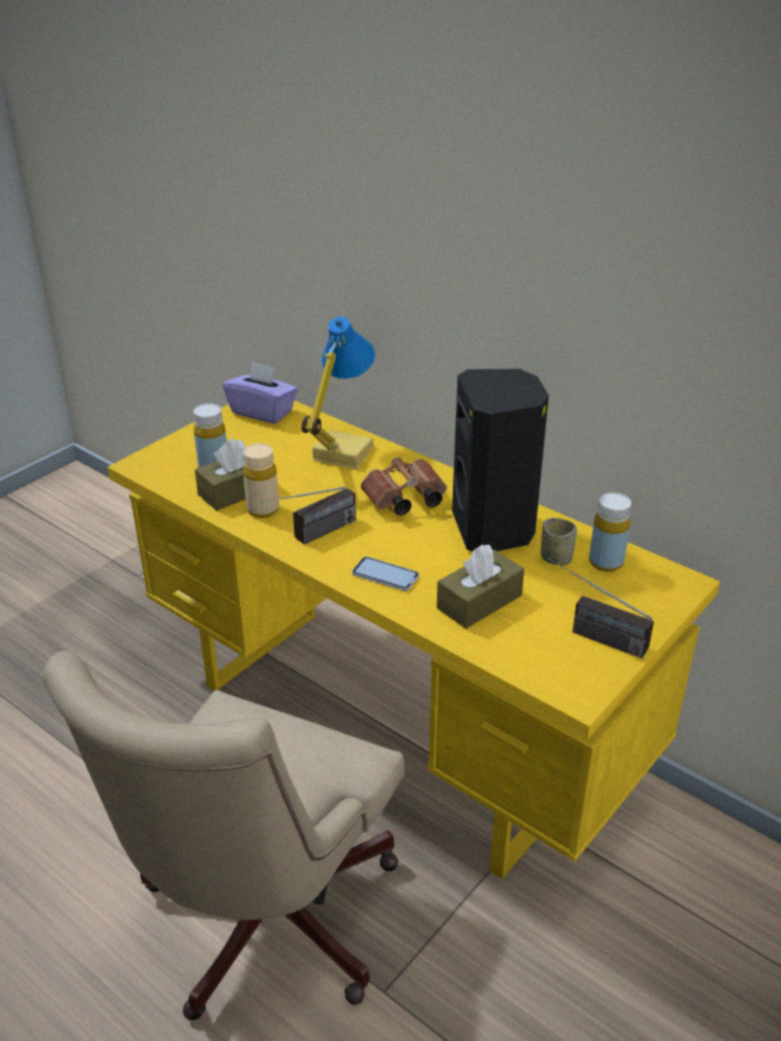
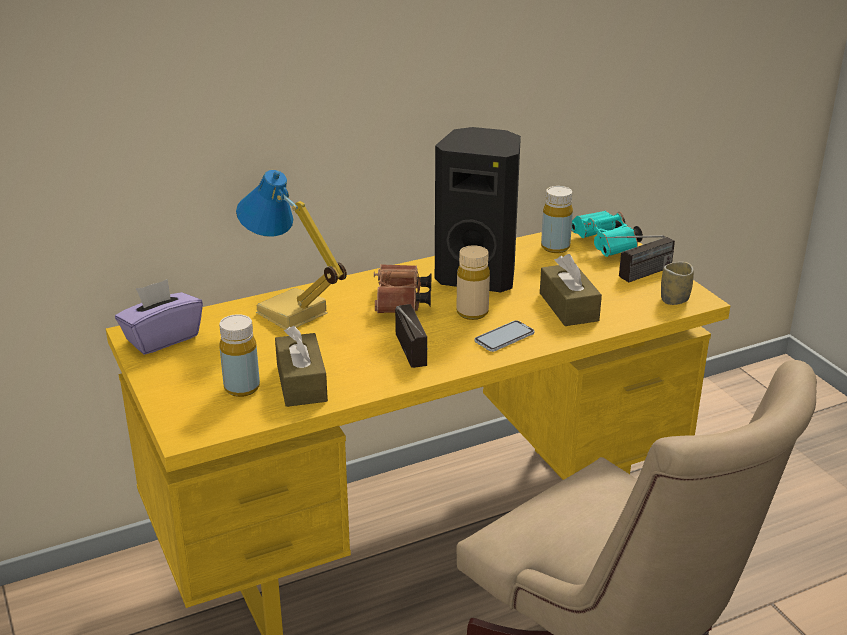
camera: 65 degrees left, 5 degrees down
(263, 510) = (349, 375): beige bottle -> beige bottle (472, 313)
(556, 558) = (536, 263): cup -> cup (674, 299)
(646, 598) = (606, 246): none -> turquoise binoculars

